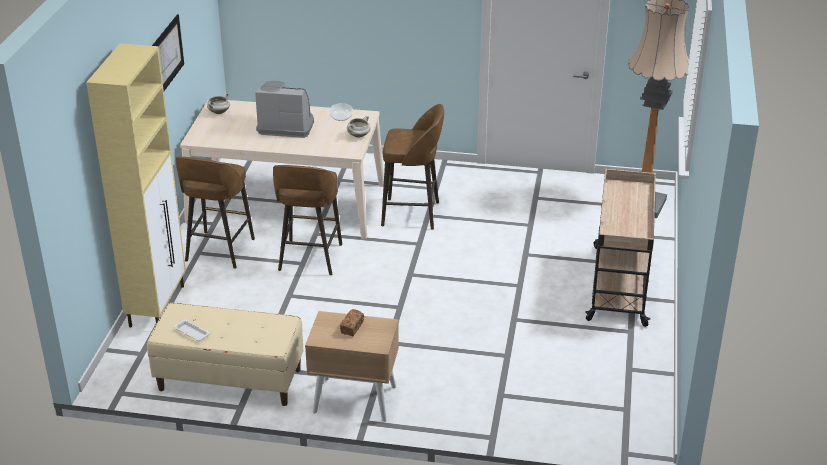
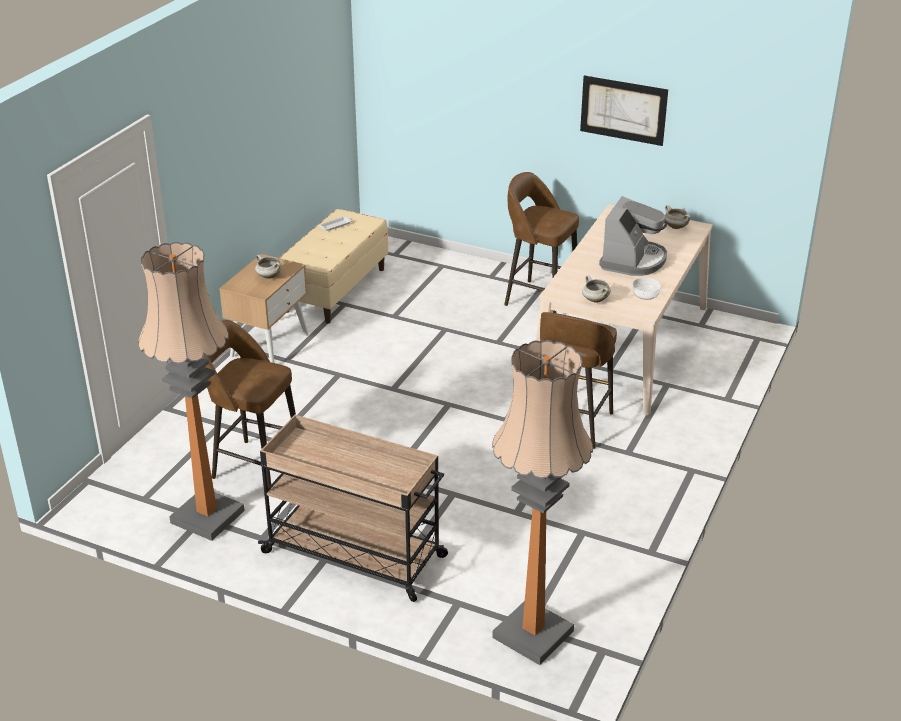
camera: 105 degrees right, 0 degrees up
(157, 305) = (462, 264): beige cabinet -> none
(309, 259) = (504, 347): brown stool -> brown stool (255, 466)
(352, 327) = (268, 276): bread -> white cooking pot
(625, 366) = (207, 516): none -> floor lamp

